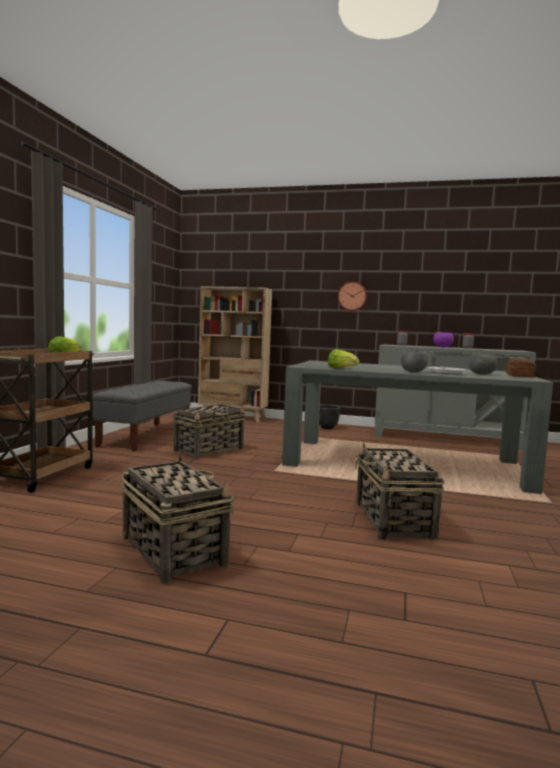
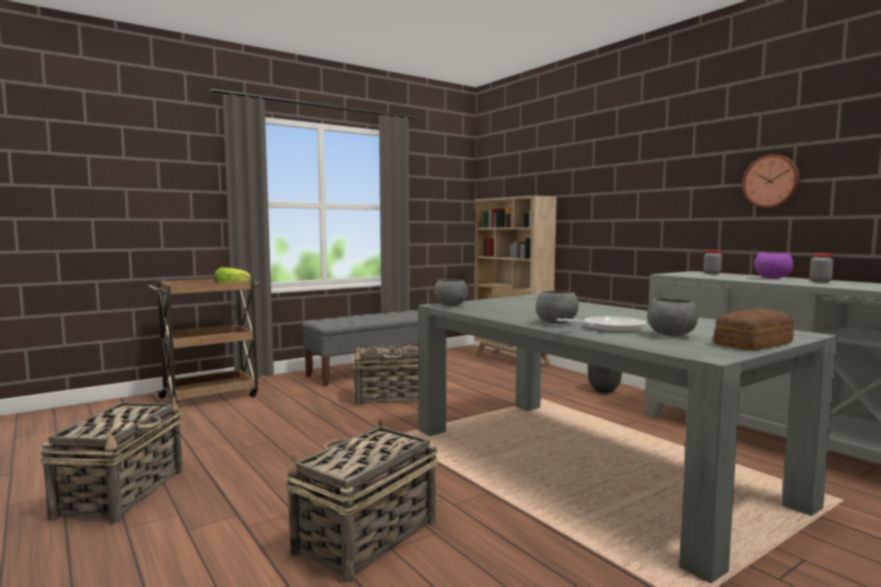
camera: 40 degrees right, 0 degrees up
(309, 366) = (450, 305): none -> grey bowl
(341, 368) = (475, 311): lettuce -> none
(352, 296) = (653, 198): wall clock -> wall clock (771, 181)

